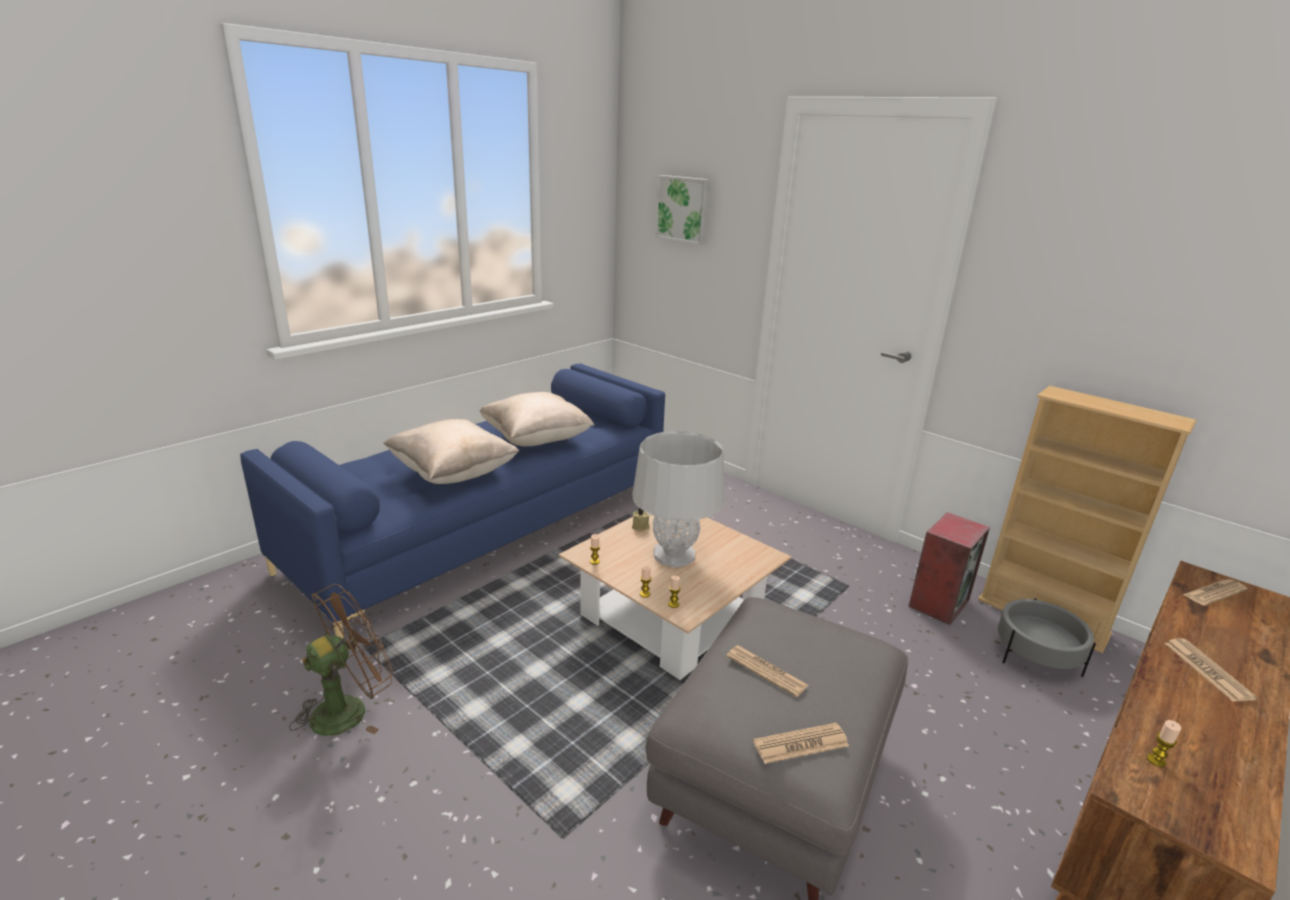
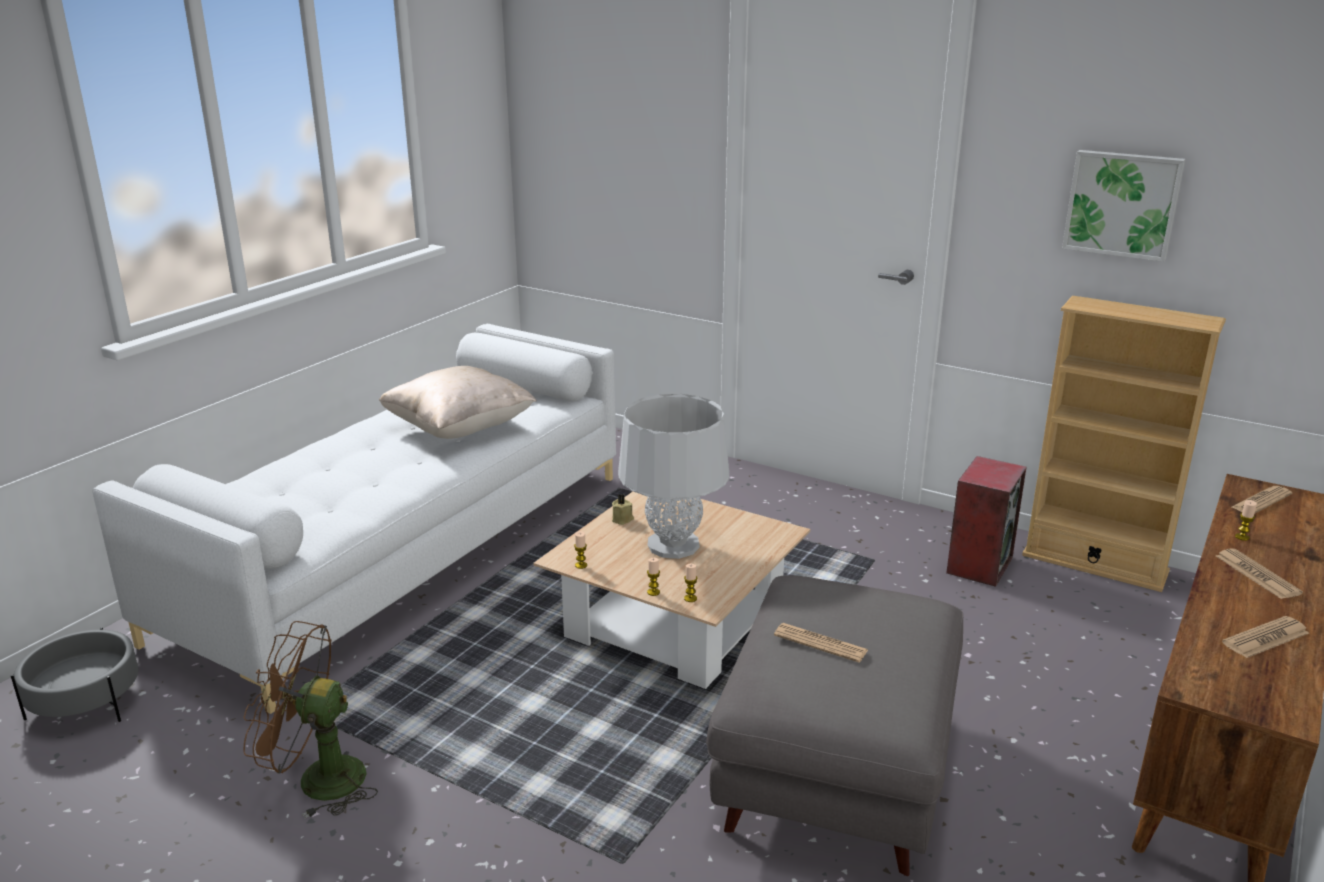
camera: 10 degrees left, 0 degrees up
(349, 709) = (317, 780): brown fan -> brown fan turned 120 degrees counterclockwise
(453, 474) = (370, 484): beige pillow -> none
(487, 526) = (406, 551): blue sofa -> white sofa
(683, 209) = (605, 110): picture -> picture (1122, 204)
(801, 744) = (874, 704): newspaper -> newspaper (1265, 638)
(1036, 655) = (1093, 604): grey planter -> grey planter (86, 702)
(1156, 760) = (1214, 659): candle -> candle (1242, 537)

